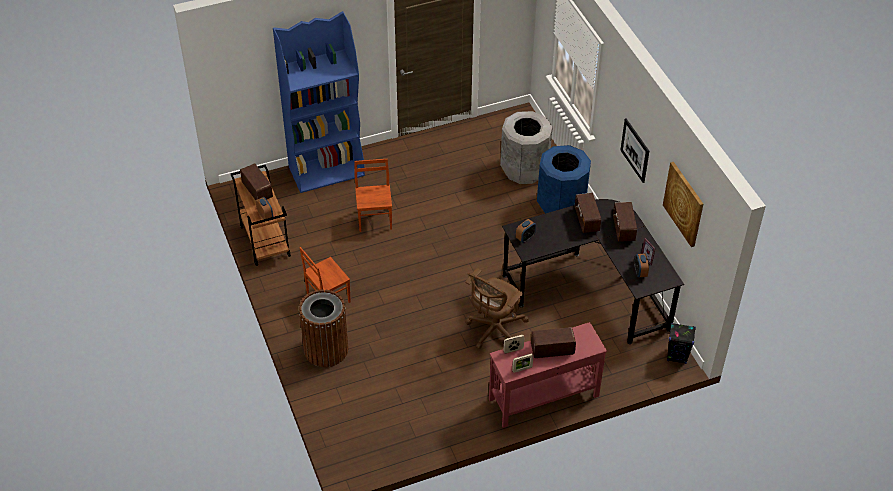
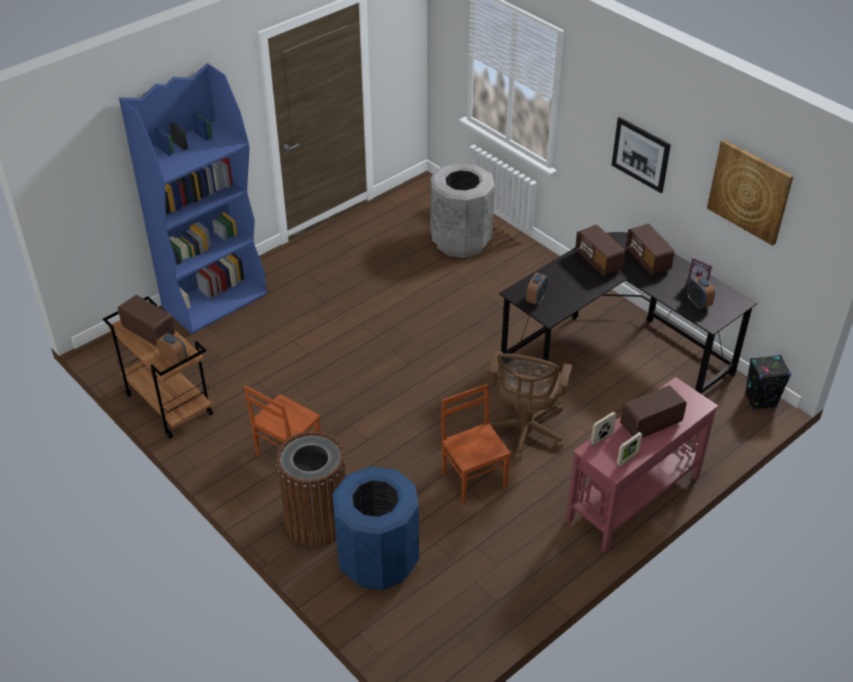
camera: 20 degrees left, 5 degrees down
(375, 219) = (305, 341): brown chair -> brown chair (474, 479)
(561, 204) = (525, 268): blue trash can -> blue trash can (378, 561)

